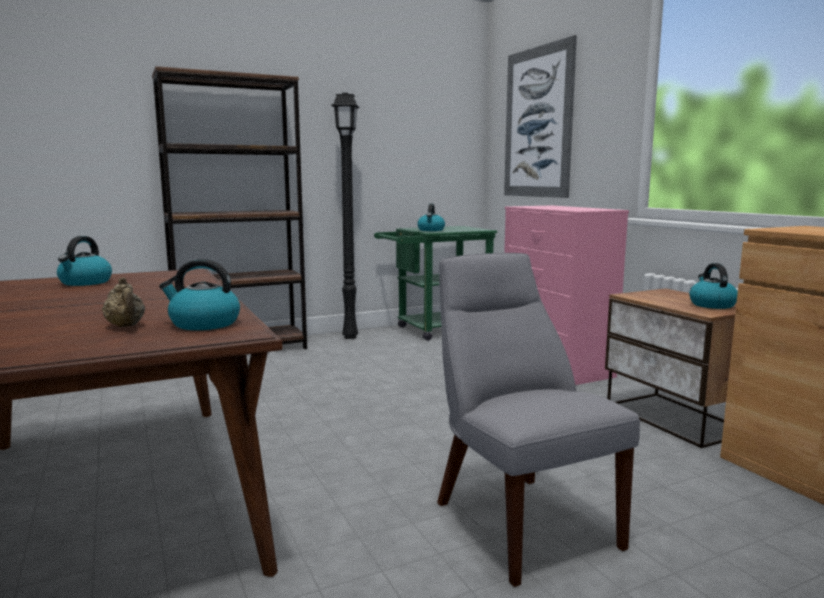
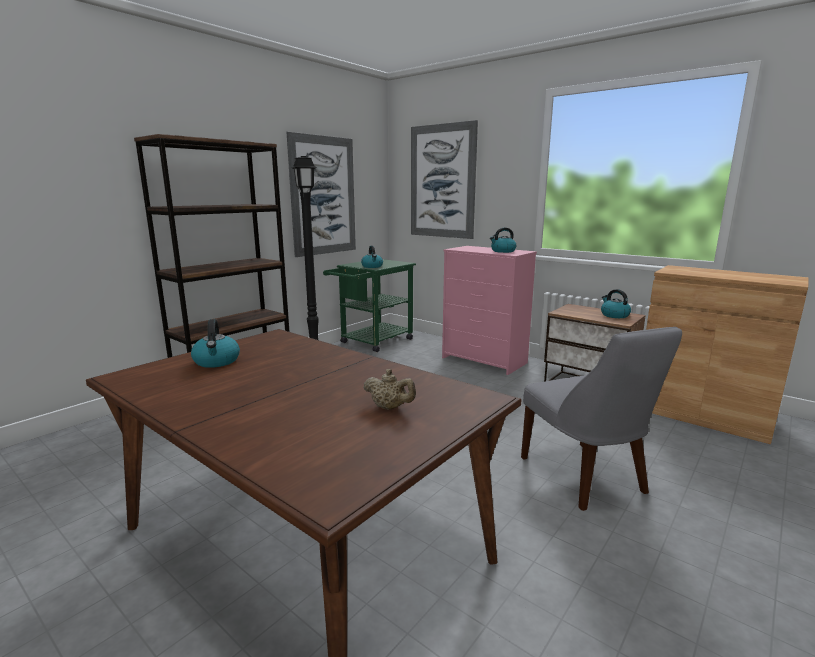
camera: 25 degrees left, 5 degrees up
(203, 324) = (439, 393): kettle -> kettle (502, 251)
(384, 143) = (323, 196): none -> picture
(519, 520) = (585, 477): grey chair -> grey chair turned 150 degrees counterclockwise

